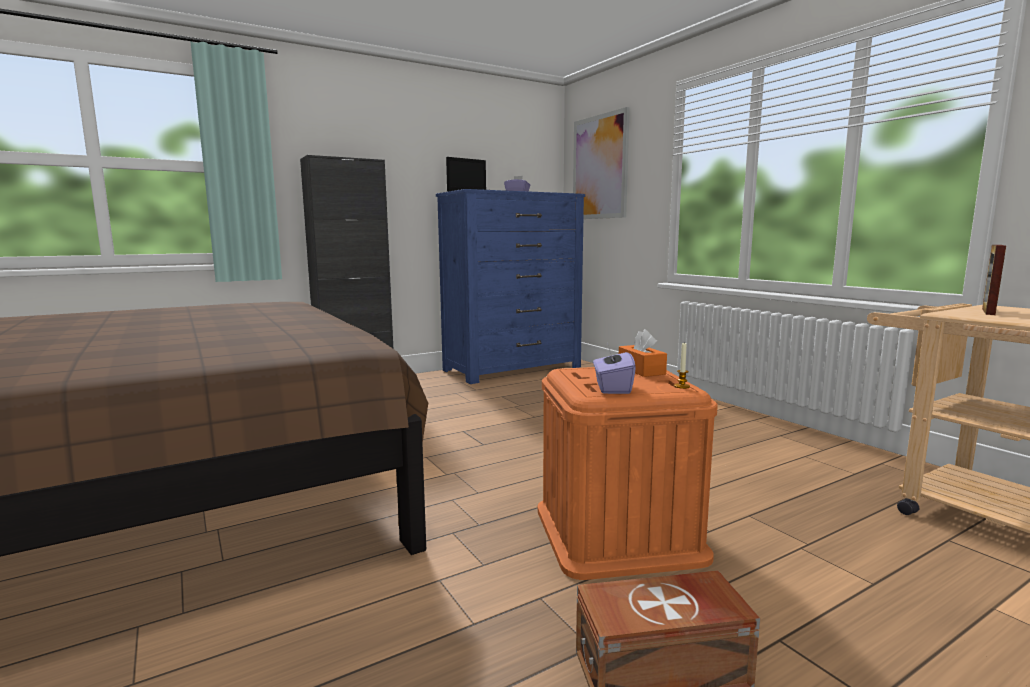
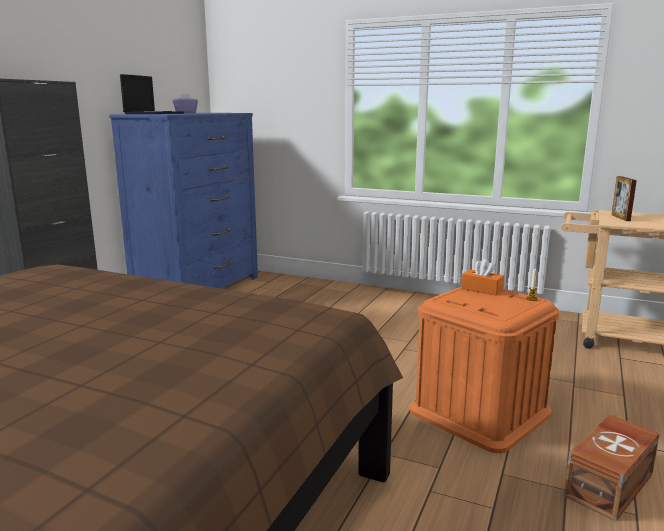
camera: 35 degrees left, 5 degrees up
(600, 167) = (259, 86): picture -> none
(612, 388) = (503, 310): purple tissue box -> none

